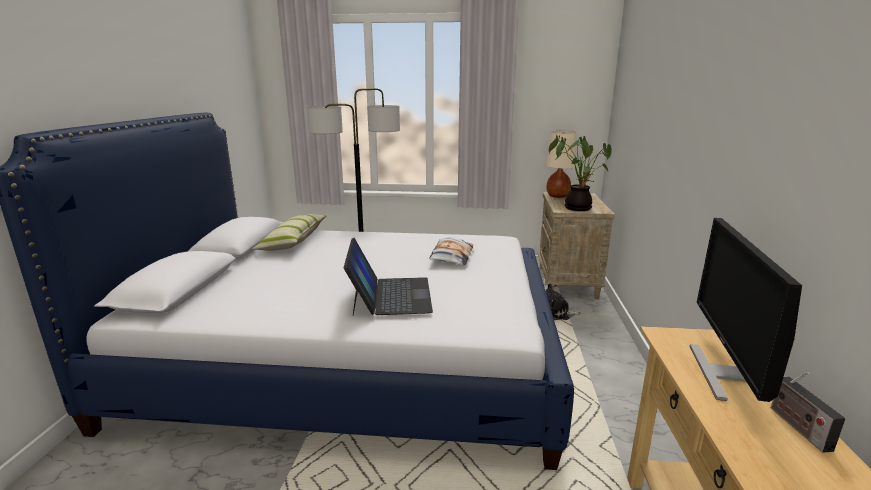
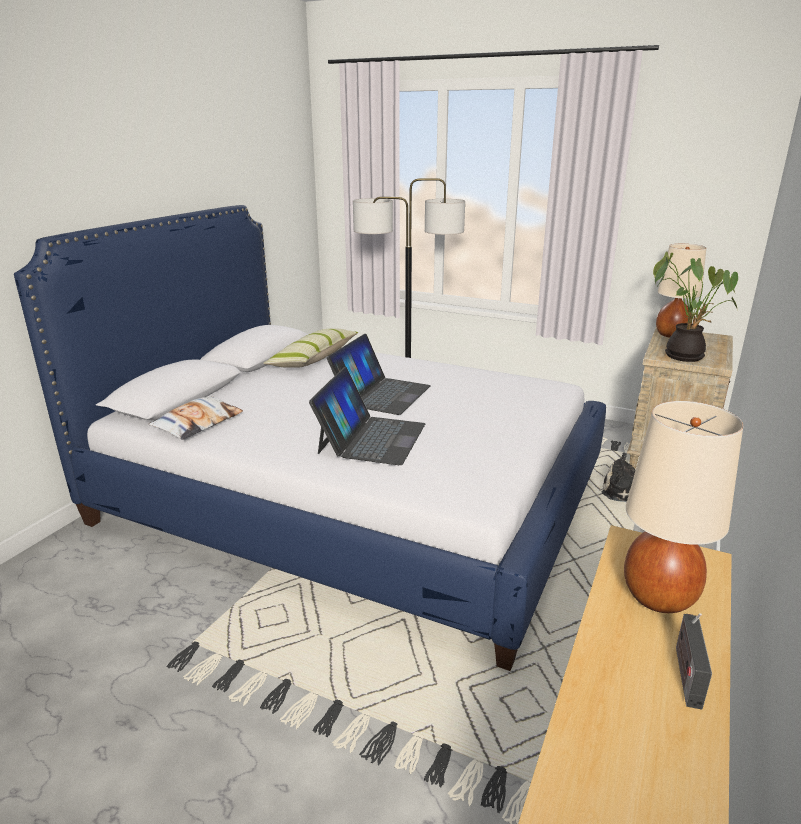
camera: 20 degrees right, 5 degrees up
(372, 261) = (381, 394): none -> laptop
(451, 256) = (476, 401): pillow -> pillow (198, 423)
(723, 372) = (659, 598): monitor -> beige table lamp

